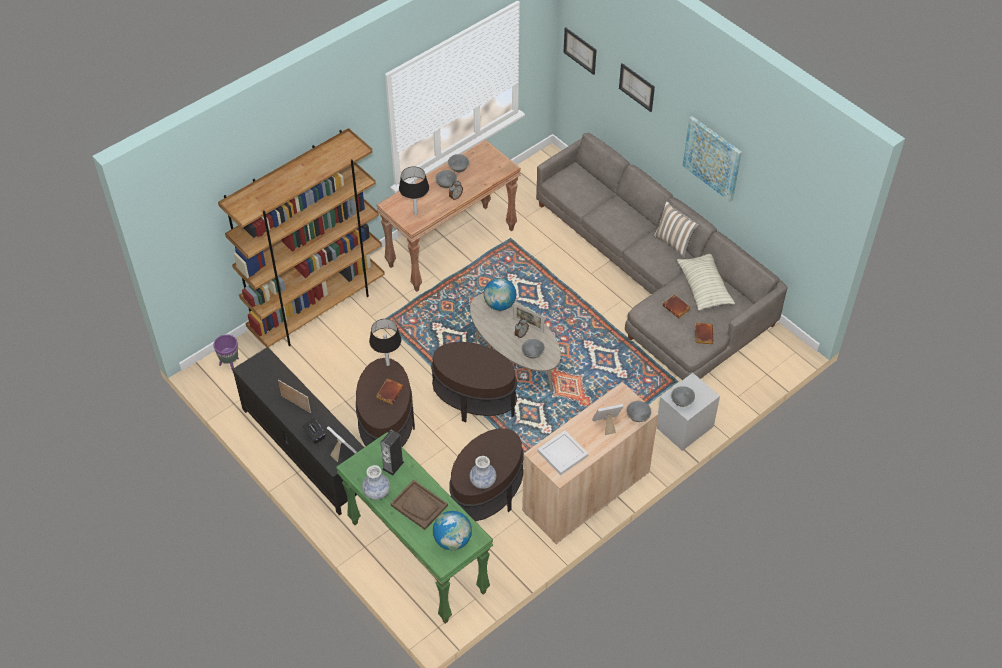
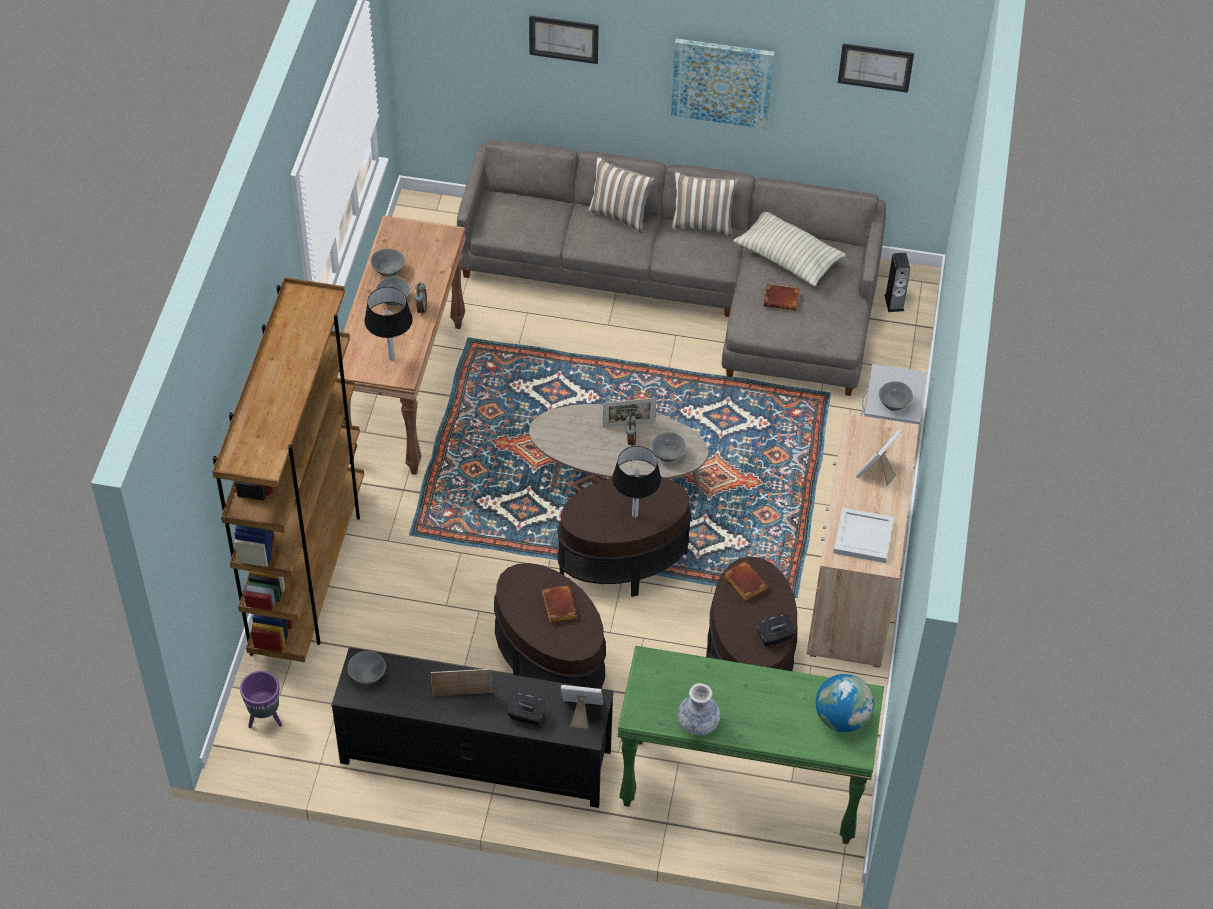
camera: 40 degrees left, 0 degrees up
(388, 364) = (520, 573): black table lamp -> black table lamp (635, 515)
(393, 465) = (685, 680): speaker -> speaker (894, 302)
(419, 505) = (763, 705): brown tray -> none
(483, 481) = (775, 637): vase -> black tissue box
(500, 304) = (569, 420): globe -> none
(580, 50) = (442, 29): picture -> picture (875, 67)
(632, 213) = (620, 215): none -> pillow
(638, 418) = (902, 443): grey bowl -> grey bowl (368, 677)
(702, 334) = (839, 313): brown book -> brown book (743, 583)

